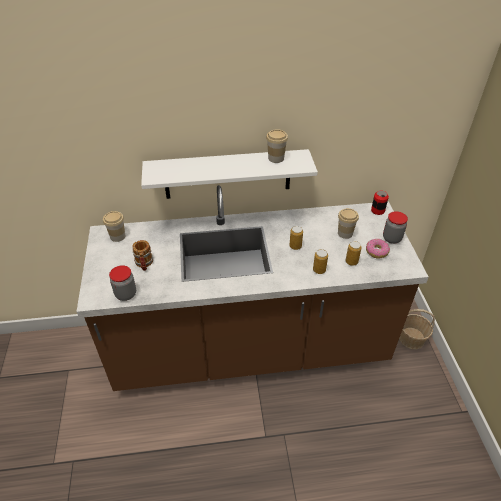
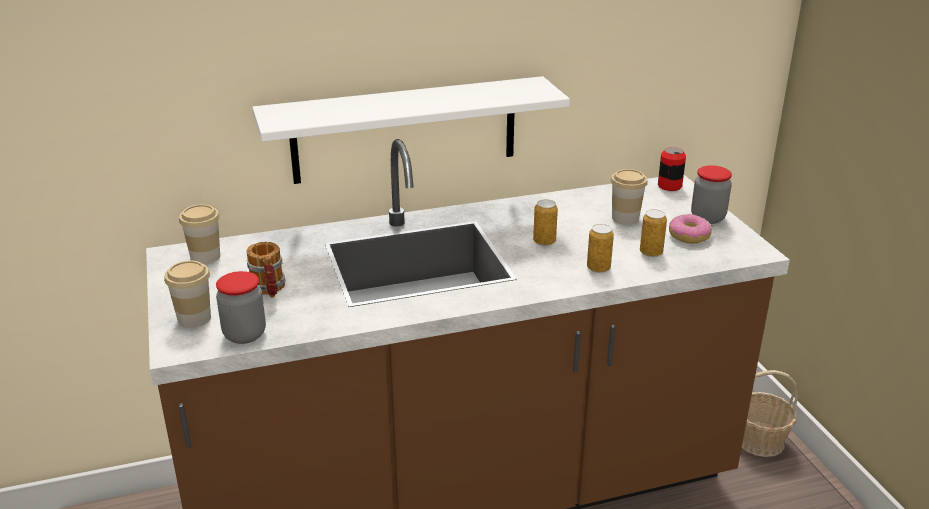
camera: 10 degrees left, 15 degrees down
(276, 158) = (492, 88): cup -> cup (194, 318)

